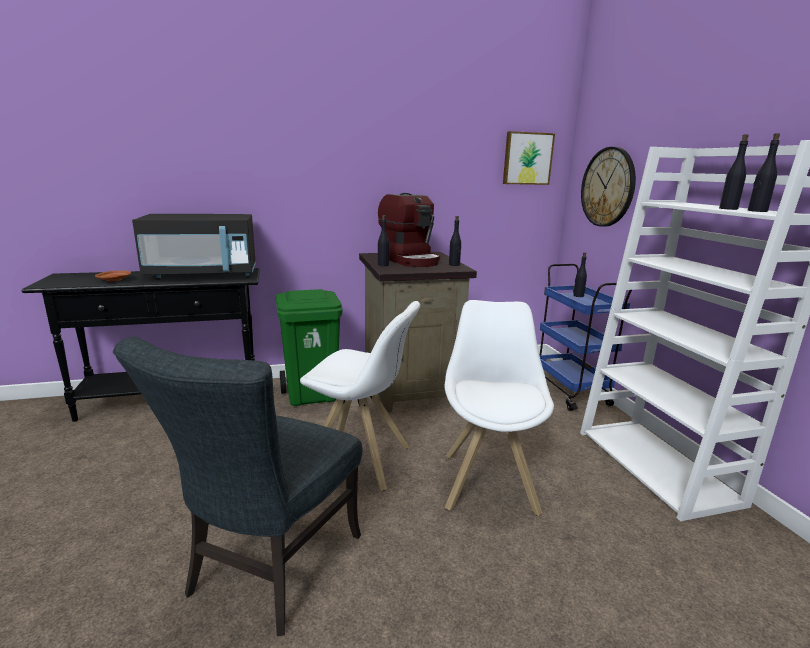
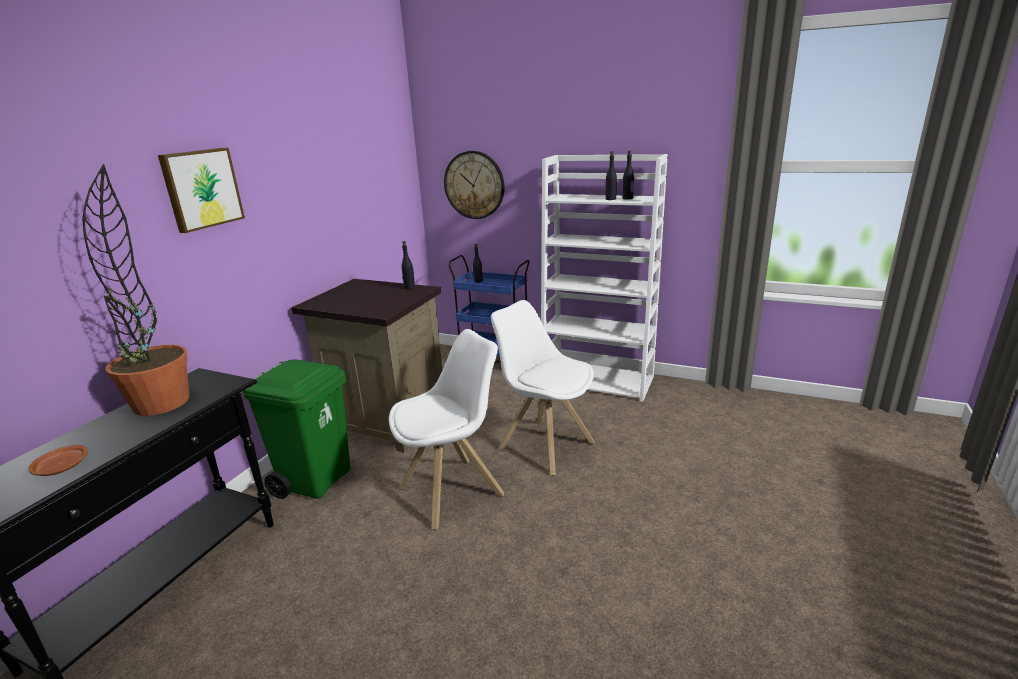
camera: 50 degrees left, 5 degrees up
(203, 274) = (162, 403): black microwave -> potted plant
(268, 569) = (528, 586): grey chair -> none
(383, 265) = (359, 310): black bottle -> none
(410, 260) = (362, 296): coffee machine -> none
(527, 158) = (392, 167): picture -> picture (201, 189)

